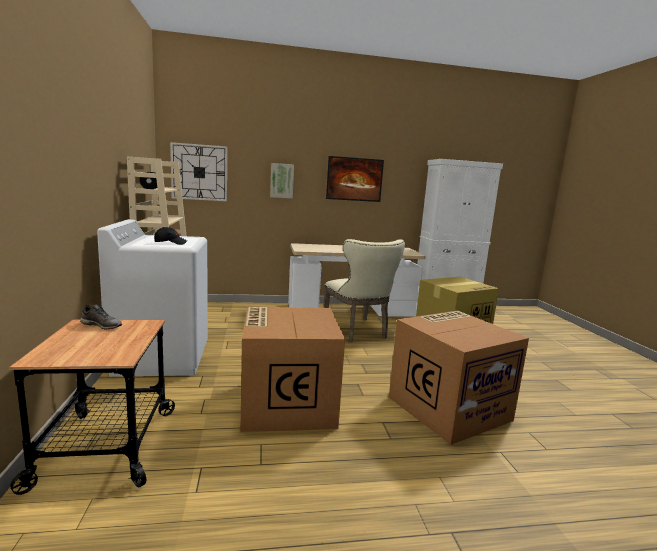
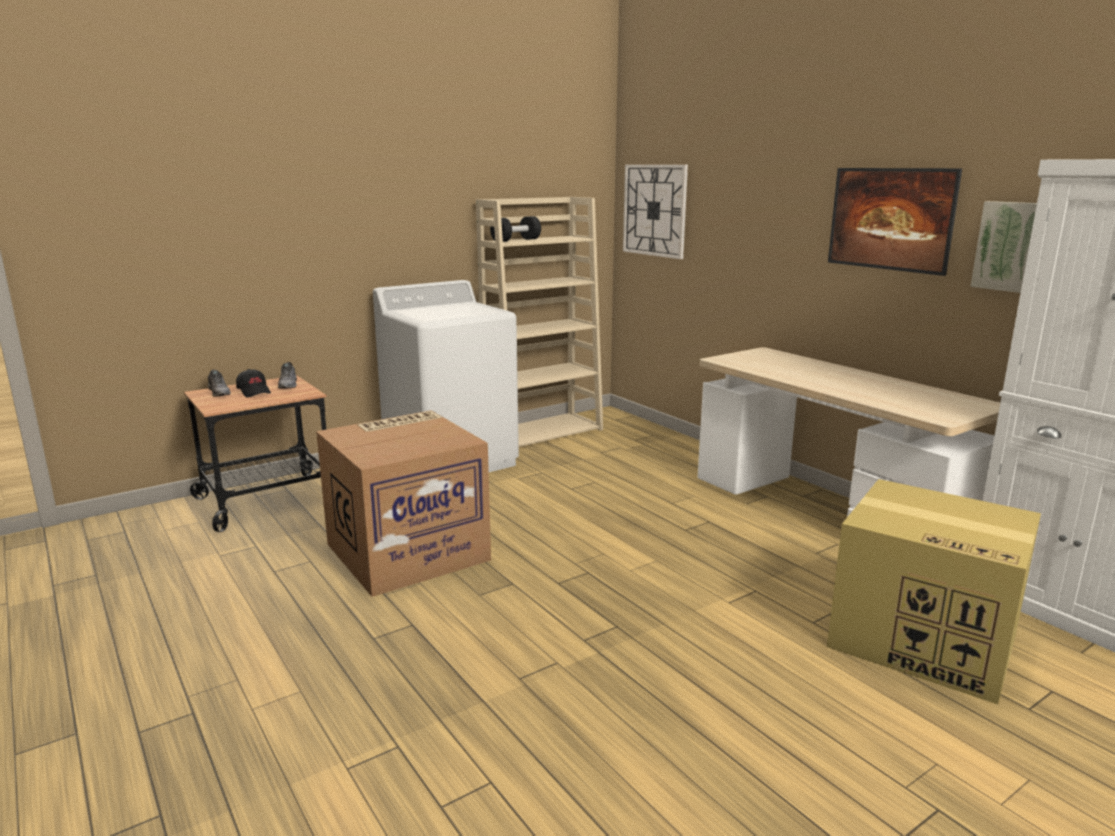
camera: 65 degrees right, 5 degrees up
(61, 351) = (219, 392): none -> grey shoe
(170, 243) = (437, 313): black cap -> black cap (254, 392)
(281, 180) = (758, 223): picture -> picture (1010, 246)
(358, 331) = (724, 541): beige chair -> none
(448, 407) = (509, 677): cardboard box -> none

